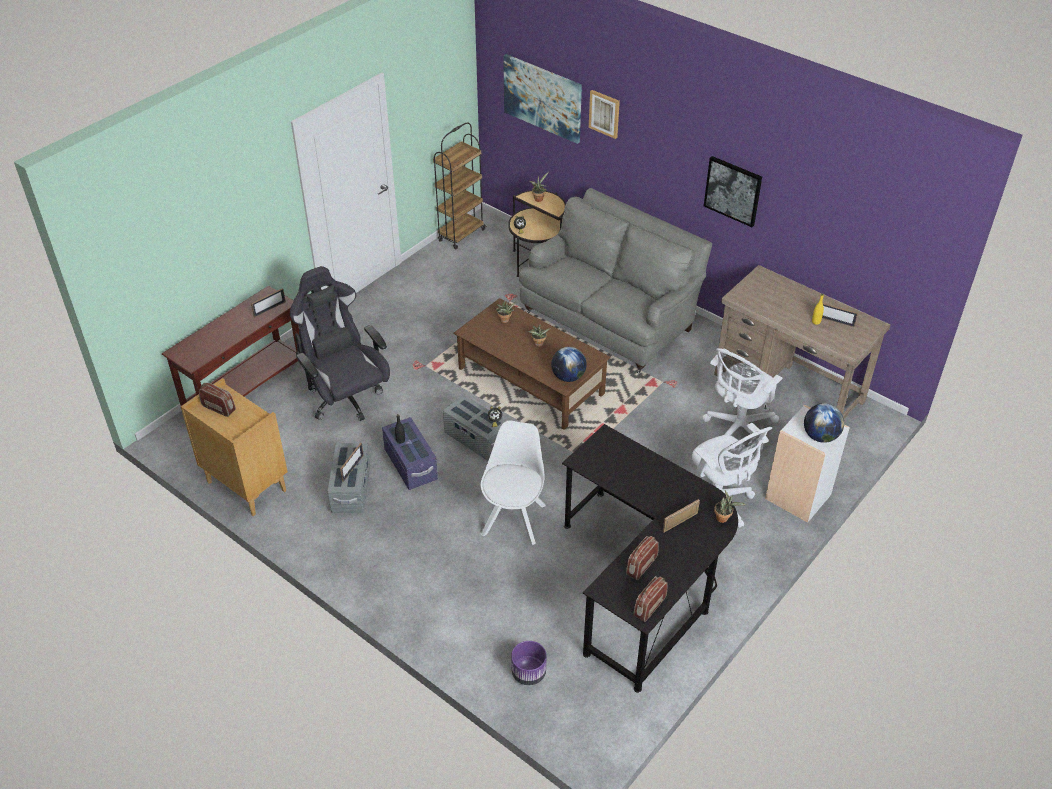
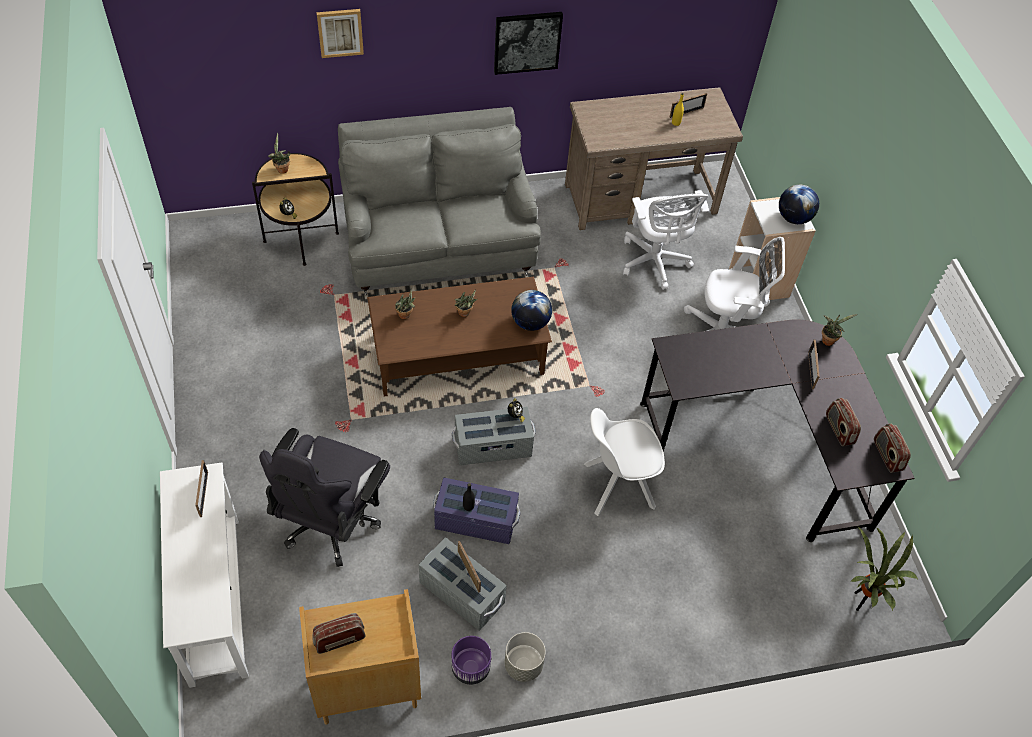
camera: 55 degrees left, 10 degrees up
(245, 389) = (214, 599): brown console table -> white console table
(327, 549) = (523, 665): none -> grey planter
(347, 401) = (333, 518): black office chair -> black office chair turned 75 degrees counterclockwise
(461, 235) = (191, 264): brown cart -> none
(514, 518) = (617, 485): white chair -> white chair turned 60 degrees counterclockwise
(528, 673) = (799, 595): purple planter -> purple planter (471, 668)
(542, 98) = (241, 52): picture -> none
(561, 716) = (860, 602): none -> potted plant

